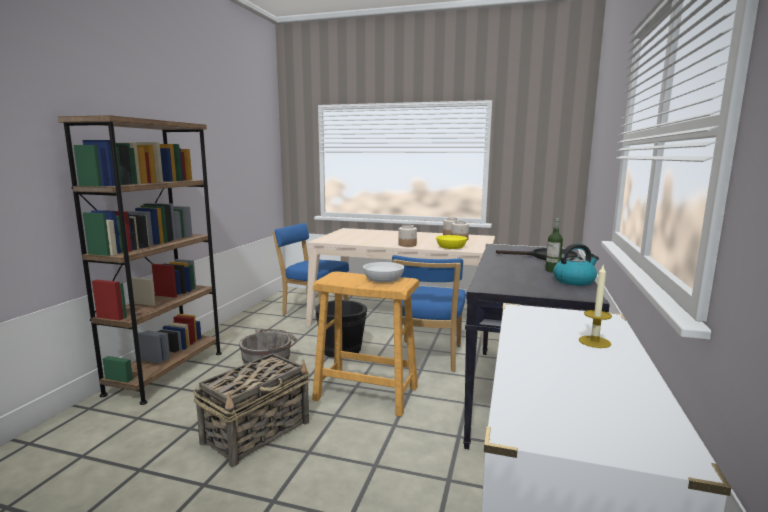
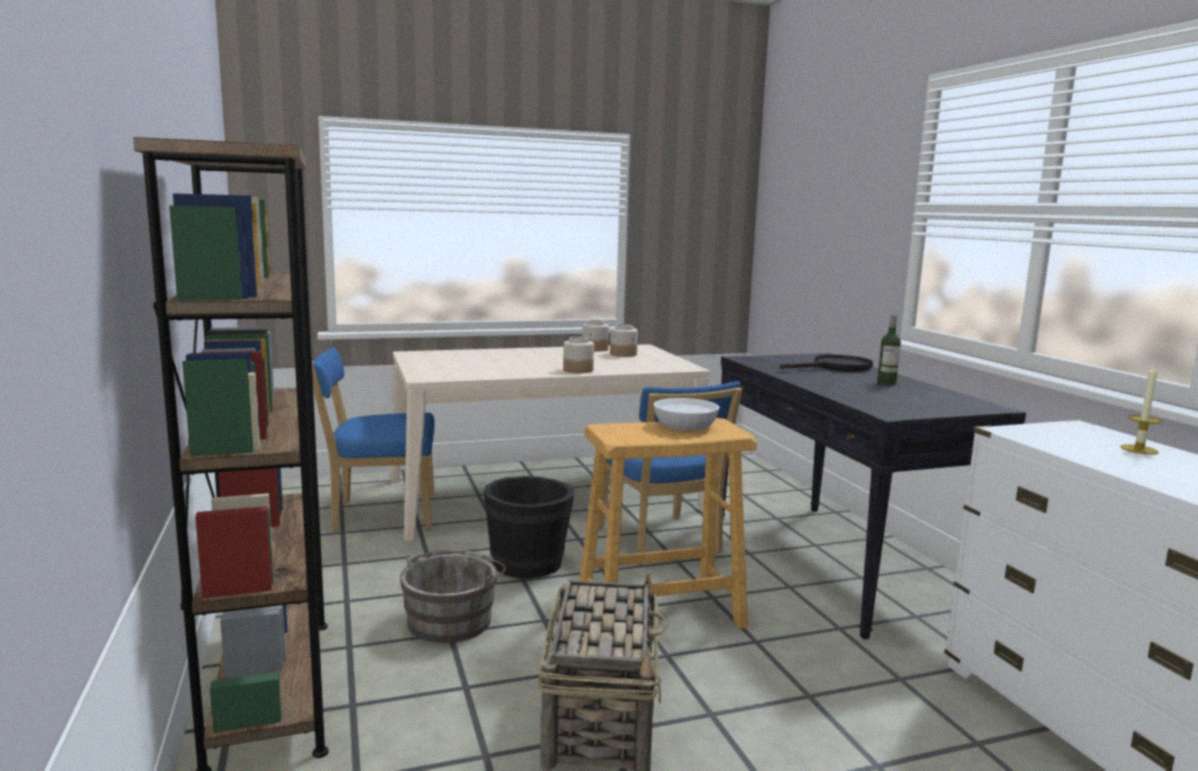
camera: 35 degrees left, 0 degrees up
(451, 247) = (643, 367): yellow bowl -> none
(574, 281) = (937, 393): kettle -> none

